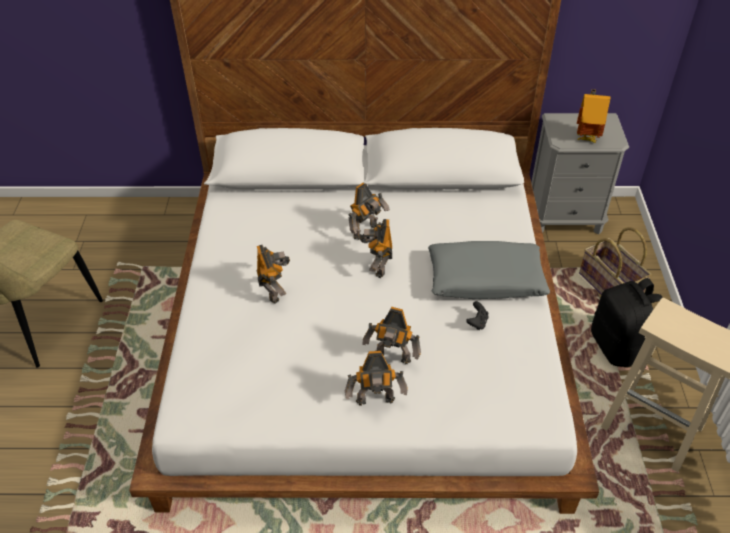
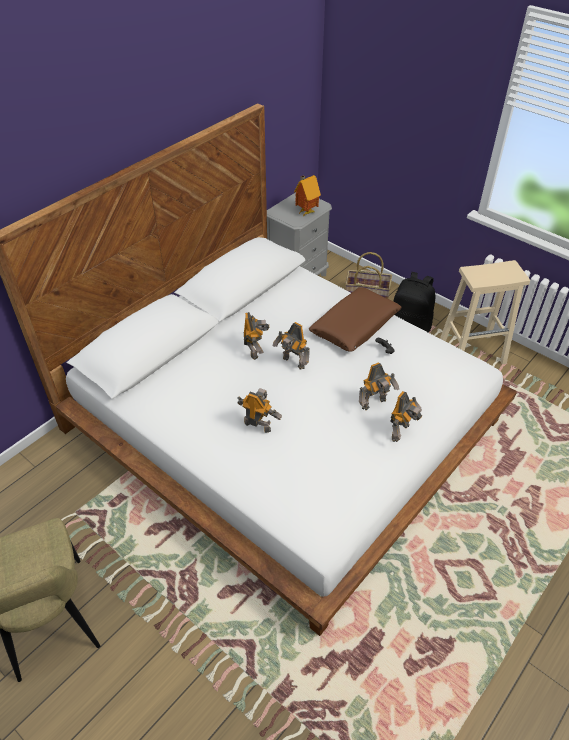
camera: 50 degrees left, 0 degrees up
(485, 279) = (355, 326): grey pillow -> brown pillow

